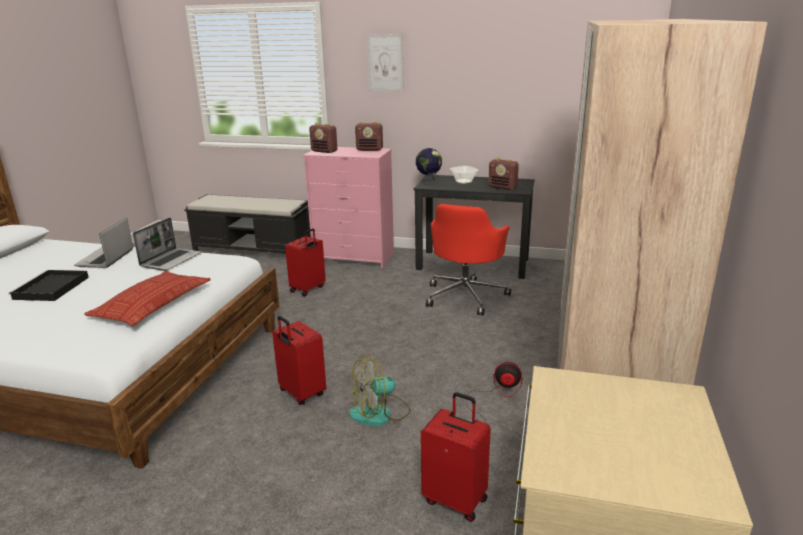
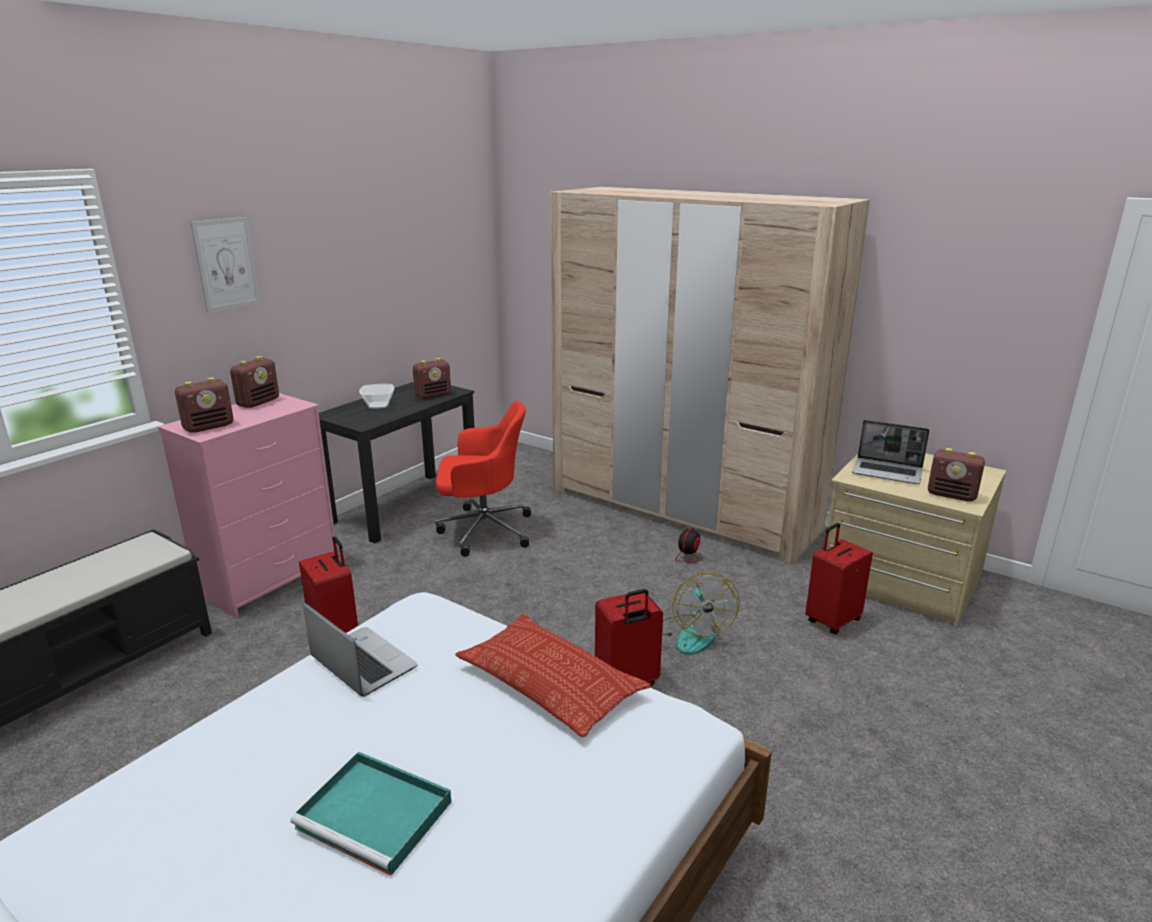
camera: 70 degrees left, 0 degrees up
(51, 288) = (377, 815): black tray -> turquoise tray
(105, 258) = (261, 747): laptop -> laptop (888, 472)
(428, 181) = (347, 420): globe -> none
(466, 296) = (483, 530): red office chair -> red office chair turned 45 degrees counterclockwise
(570, 458) = (952, 495): none -> radio

